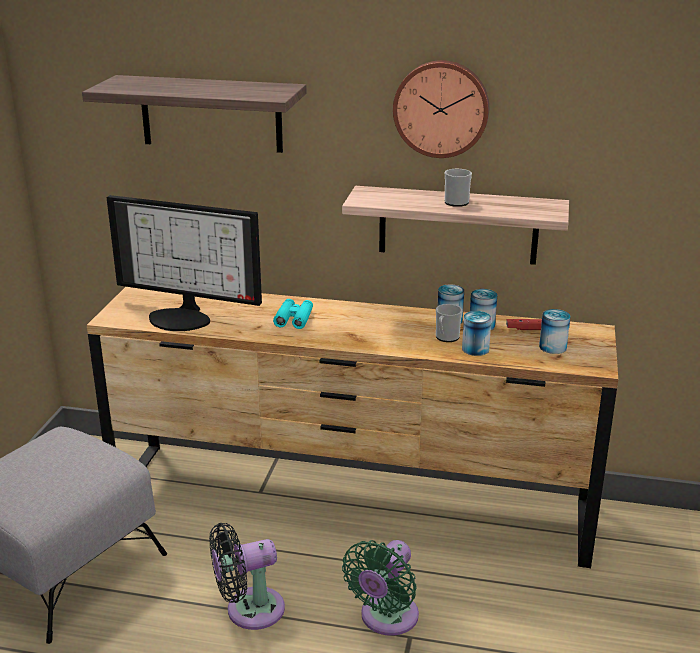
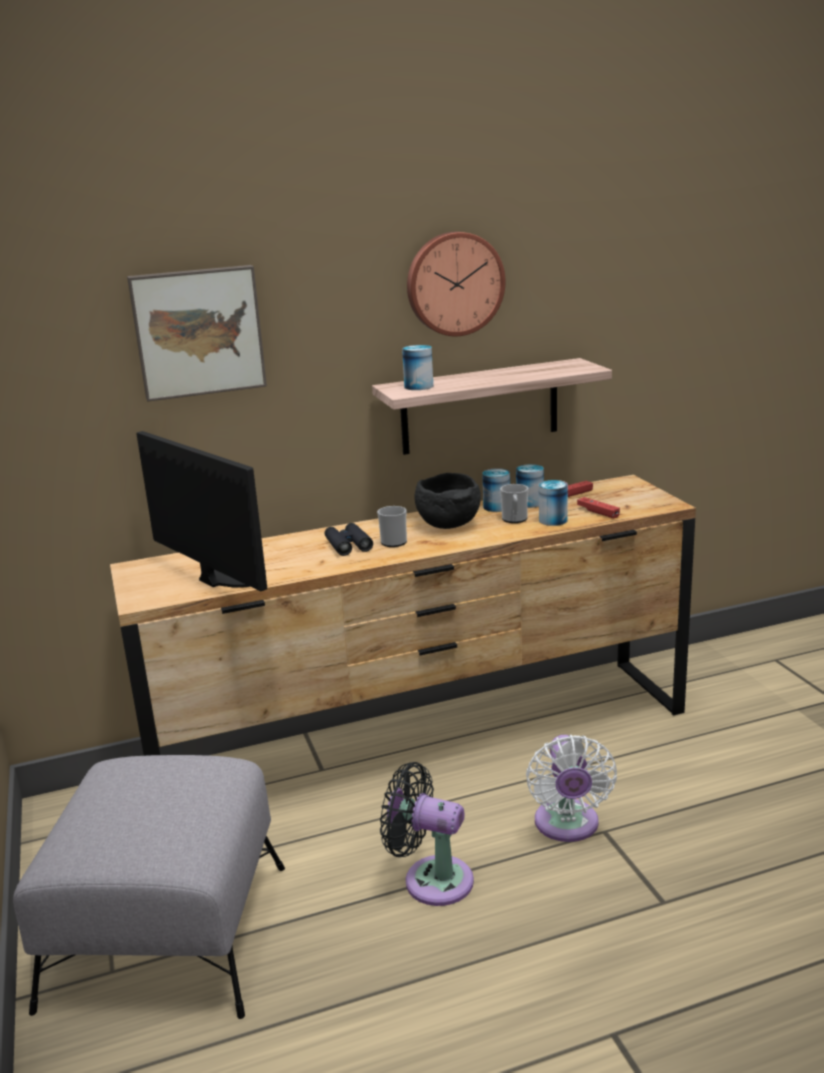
camera: 30 degrees left, 5 degrees down
(183, 317) = (225, 576): monitor -> monitor turned 120 degrees counterclockwise
(211, 114) = (198, 331): shelf -> picture
(249, 610) = (431, 879): black fan -> black fan turned 75 degrees clockwise
(294, 319) = (348, 545): turquoise binoculars -> black binoculars
(386, 619) = (567, 826): green fan -> white fan
(388, 325) = (447, 525): none -> black bowl
(458, 201) = (493, 376): mug -> mug (394, 541)
(523, 354) = (598, 512): none -> red game controller
(552, 347) = (612, 501): can -> can (418, 386)

